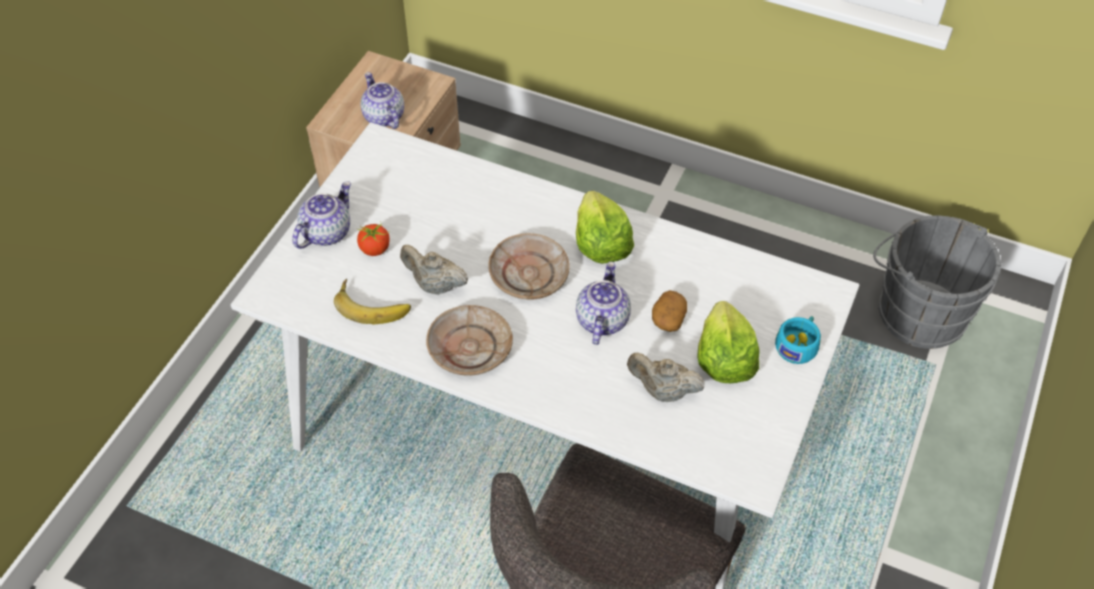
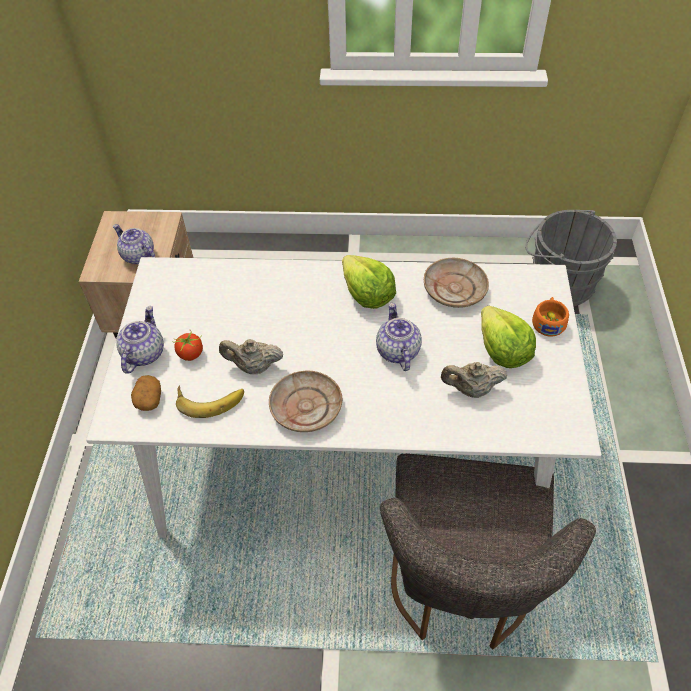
camera: 20 degrees left, 0 degrees up
(529, 274) = (324, 334): beige plate -> beige plate (454, 289)
(668, 318) = (446, 333): potato -> potato (148, 399)
(798, 345) = (548, 322): turquoise cup -> orange cup

